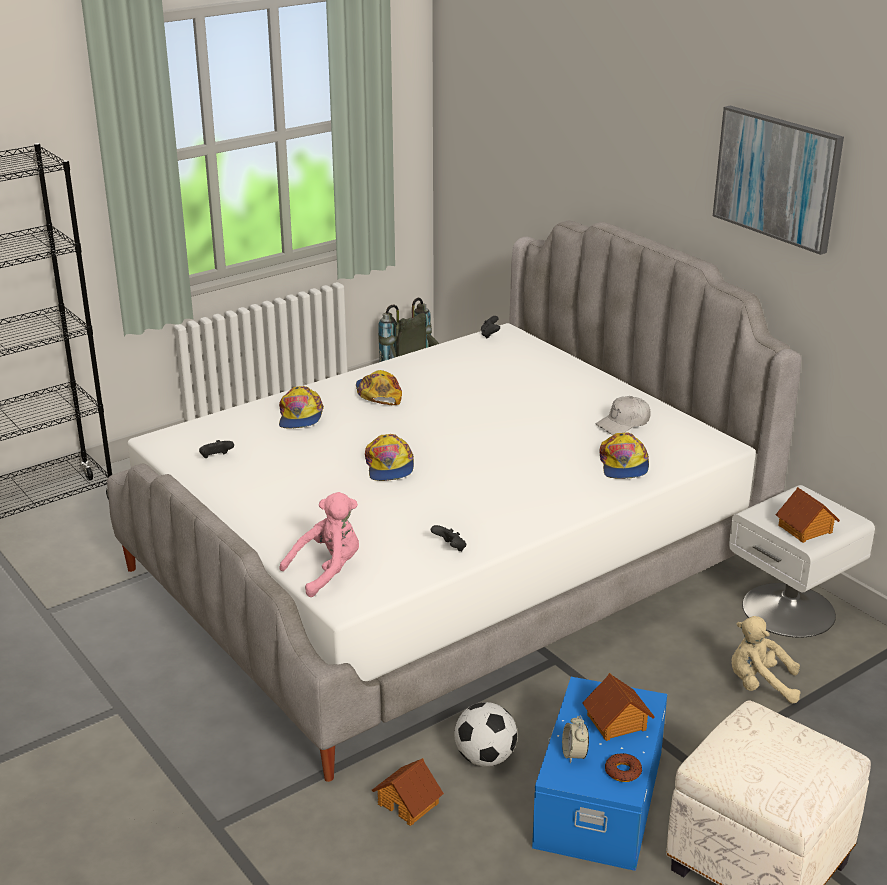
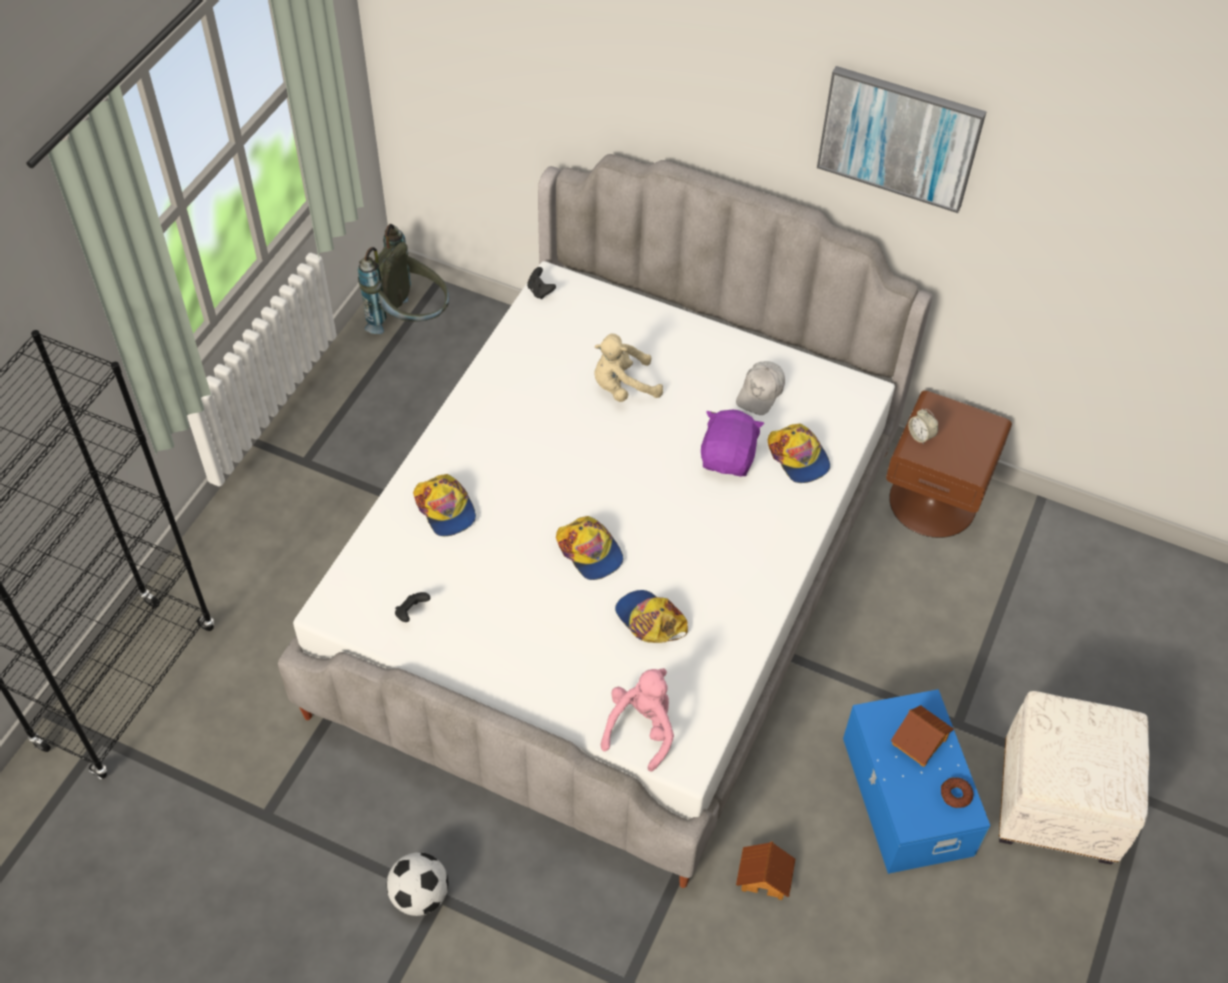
camera: 30 degrees left, 25 degrees up
(378, 394) = (497, 439): cap -> cap (650, 620)
(450, 548) = (726, 646): black game controller -> none
(485, 758) = (794, 796): football -> football (420, 895)
(560, 449) = (728, 458): none -> purple plush toy
(574, 754) = (909, 794): alarm clock -> alarm clock (920, 436)
(759, 685) = (957, 606): beige plush toy -> beige plush toy (623, 387)
(789, 609) = (933, 501): white nightstand -> brown nightstand
(805, 529) = (963, 453): toy house -> none

